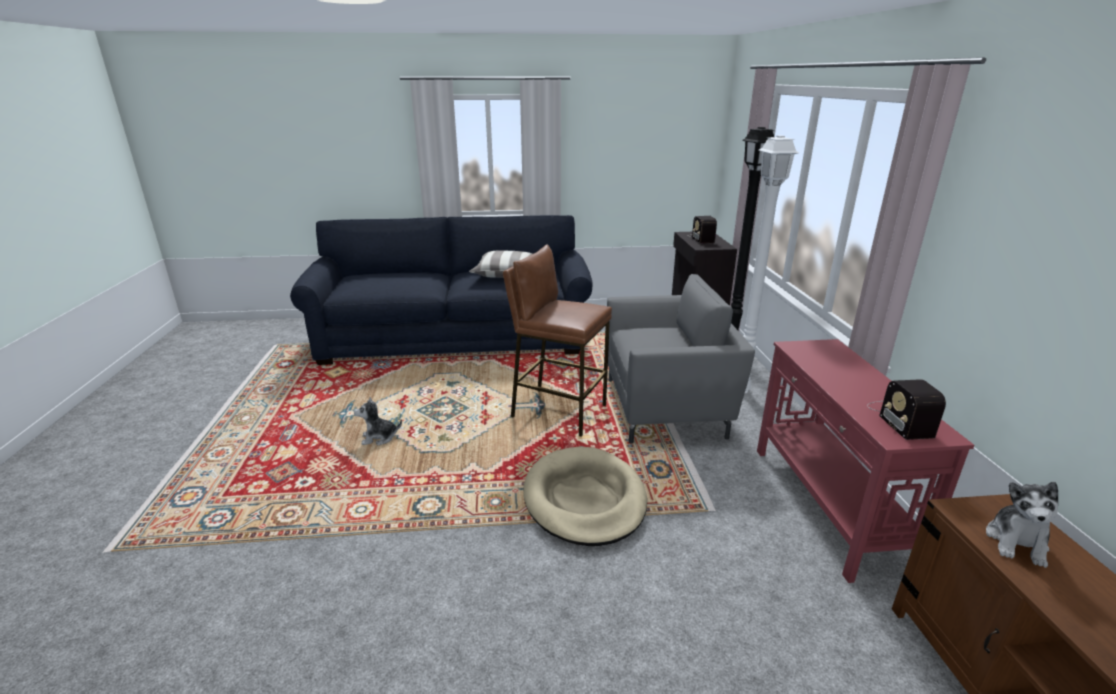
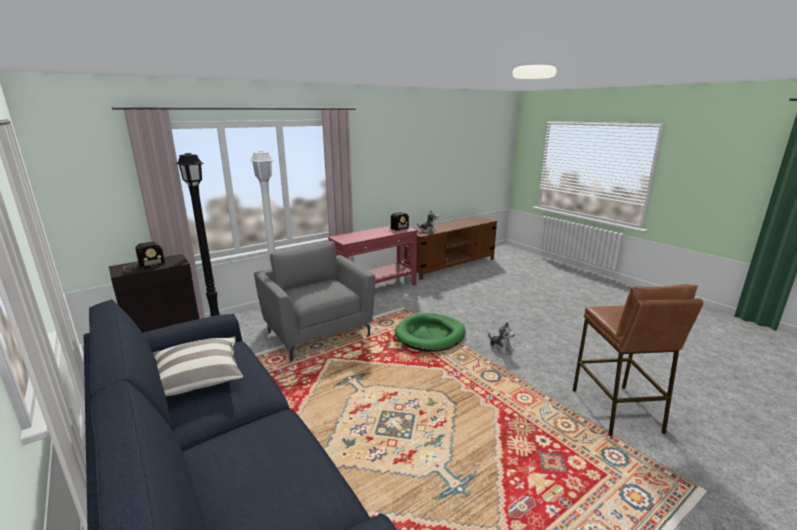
camera: 120 degrees left, 5 degrees down
(379, 438) = (463, 437): plush toy -> plush toy (500, 348)
(558, 411) = (353, 368): brown stool -> brown stool (616, 410)
(584, 499) = (430, 335): beige dog bed -> green dog bed

